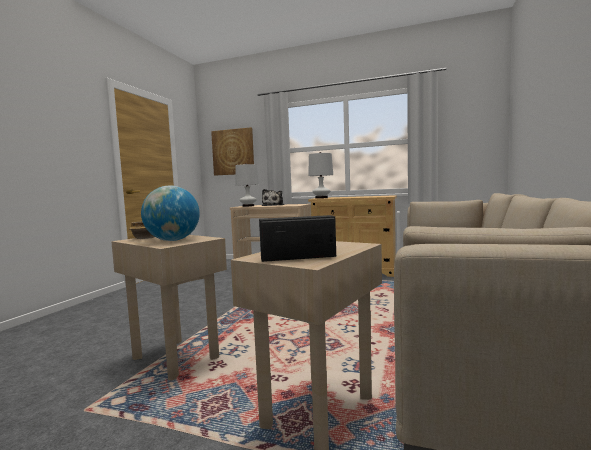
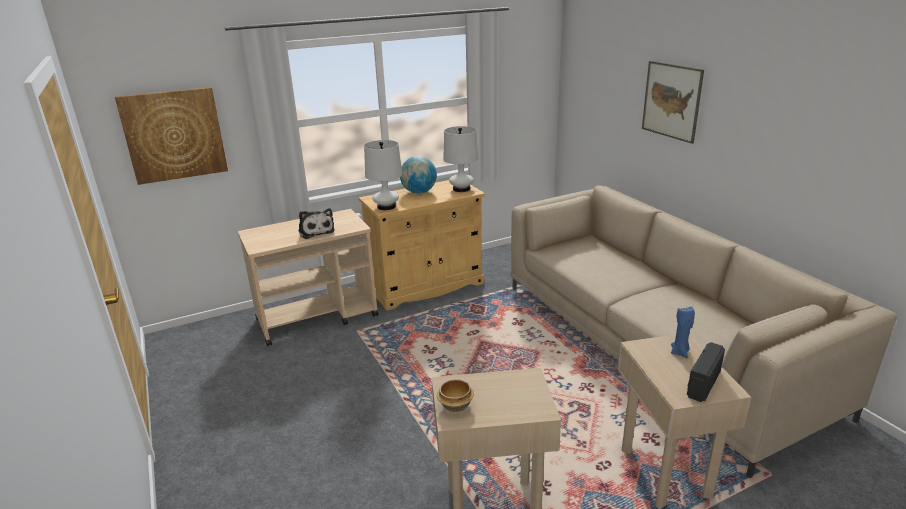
camera: 45 degrees left, 20 degrees up
(173, 240) = (512, 397): globe -> globe (419, 192)
(248, 206) = (271, 241): white table lamp -> white table lamp (461, 189)
(337, 247) = (680, 352): none -> blue candle
(559, 88) = (671, 101): none -> picture

